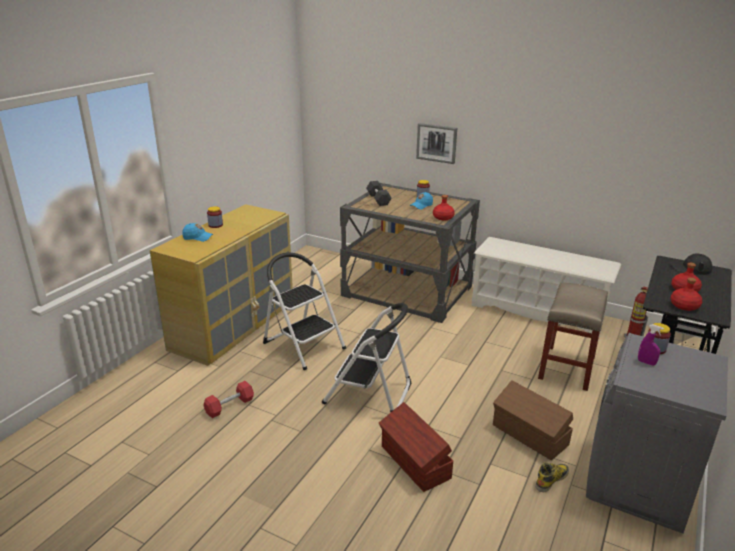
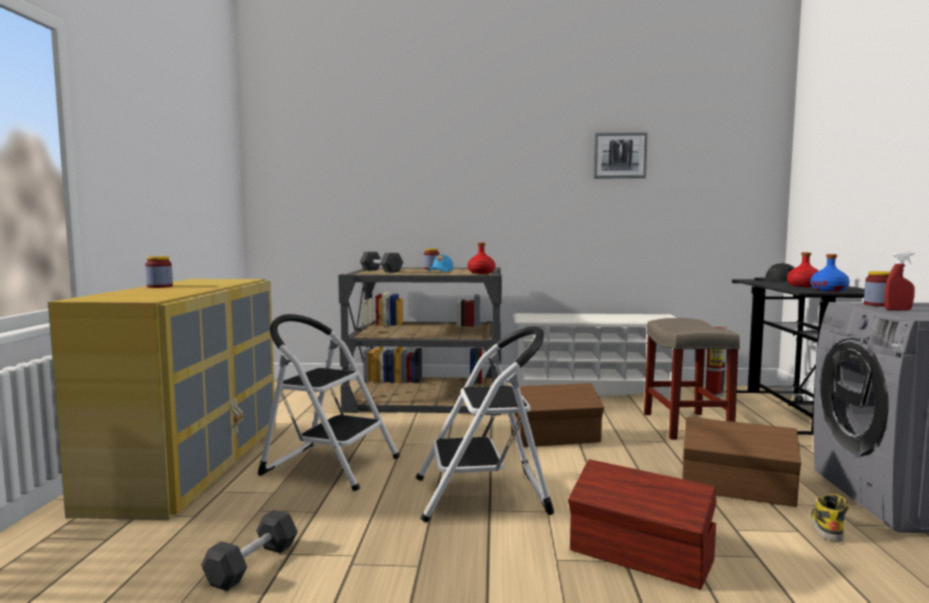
camera: 25 degrees left, 20 degrees down
(198, 237) = (138, 292): blue cap -> none
(229, 406) = (252, 564): red dumbbell -> black dumbbell
(436, 143) = (437, 206): picture -> picture (619, 155)
(457, 357) = (556, 438): none -> brown storage box
(646, 362) = (898, 310): purple spray bottle -> red spray bottle
(684, 306) = (829, 290): red bottle -> blue bottle

